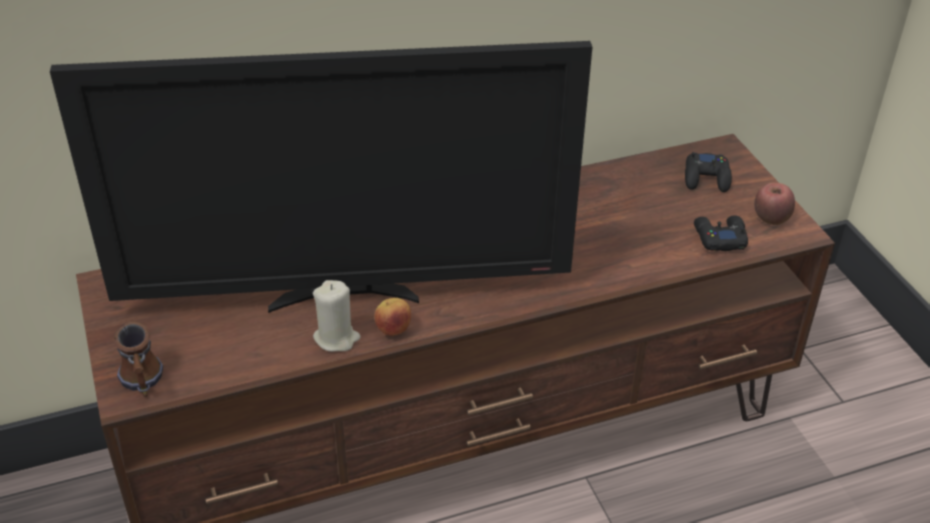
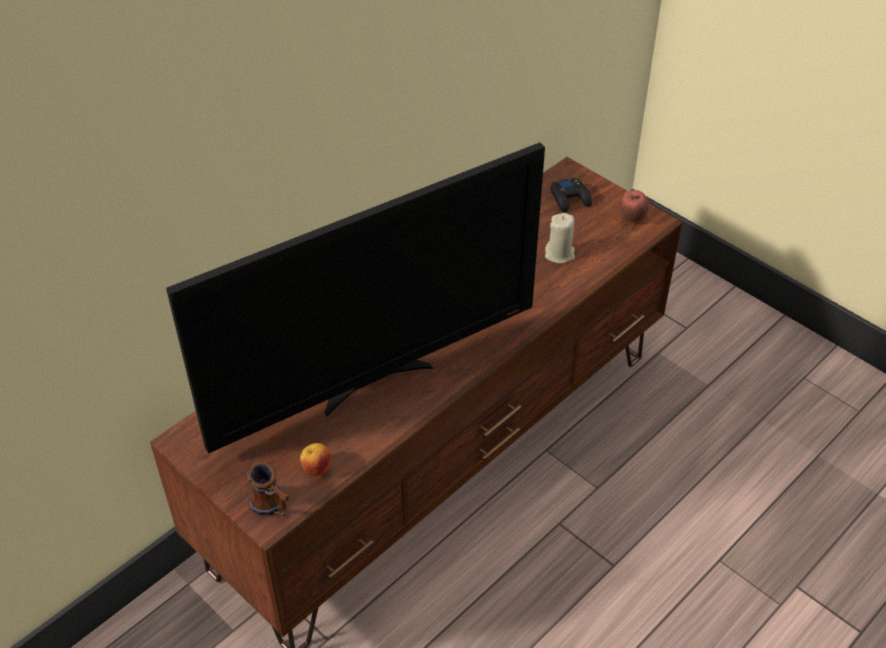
camera: 25 degrees left, 5 degrees up
(336, 338) = (392, 417): beige candle -> beige candle (559, 254)
(393, 330) = (428, 395): apple -> apple (316, 469)
(719, 238) = (606, 244): black game controller -> none

